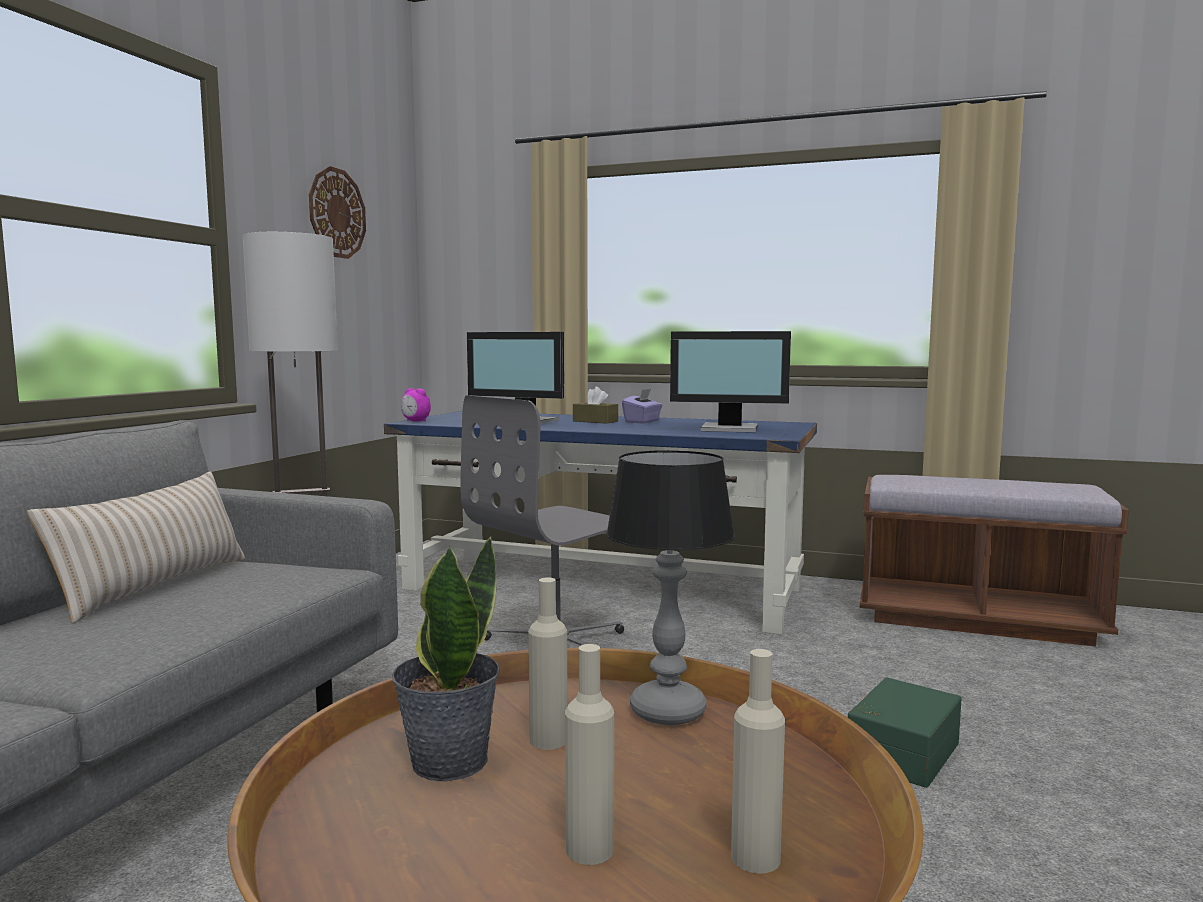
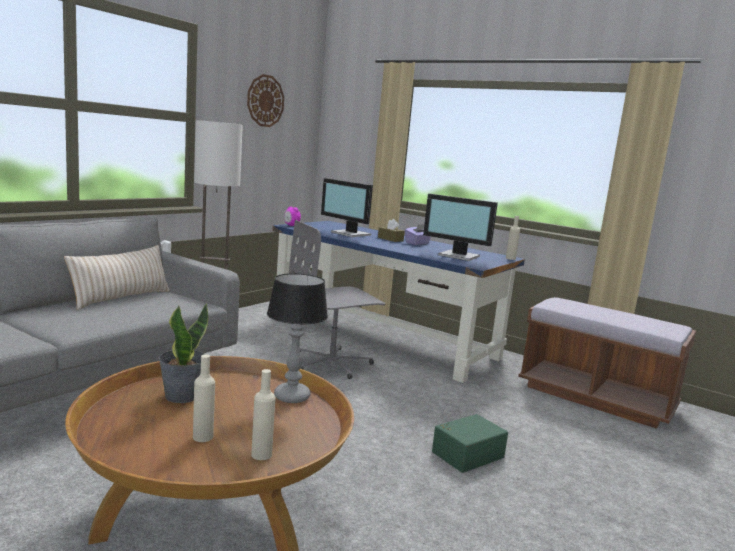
camera: 15 degrees right, 5 degrees up
(548, 740) = (228, 397): beige bottle -> beige bottle (510, 258)

